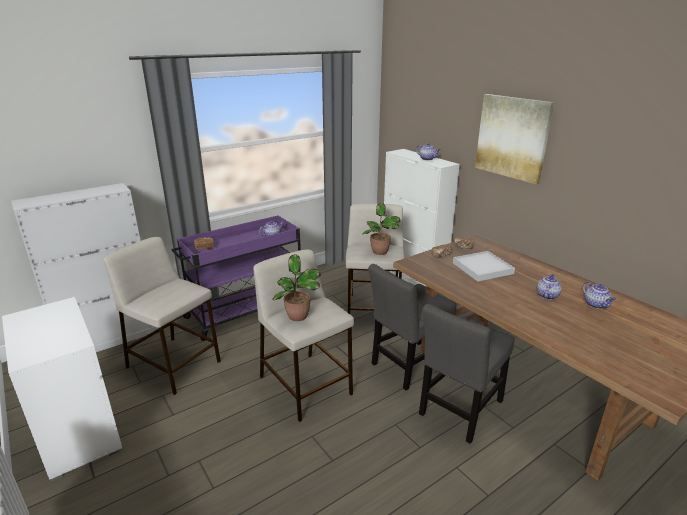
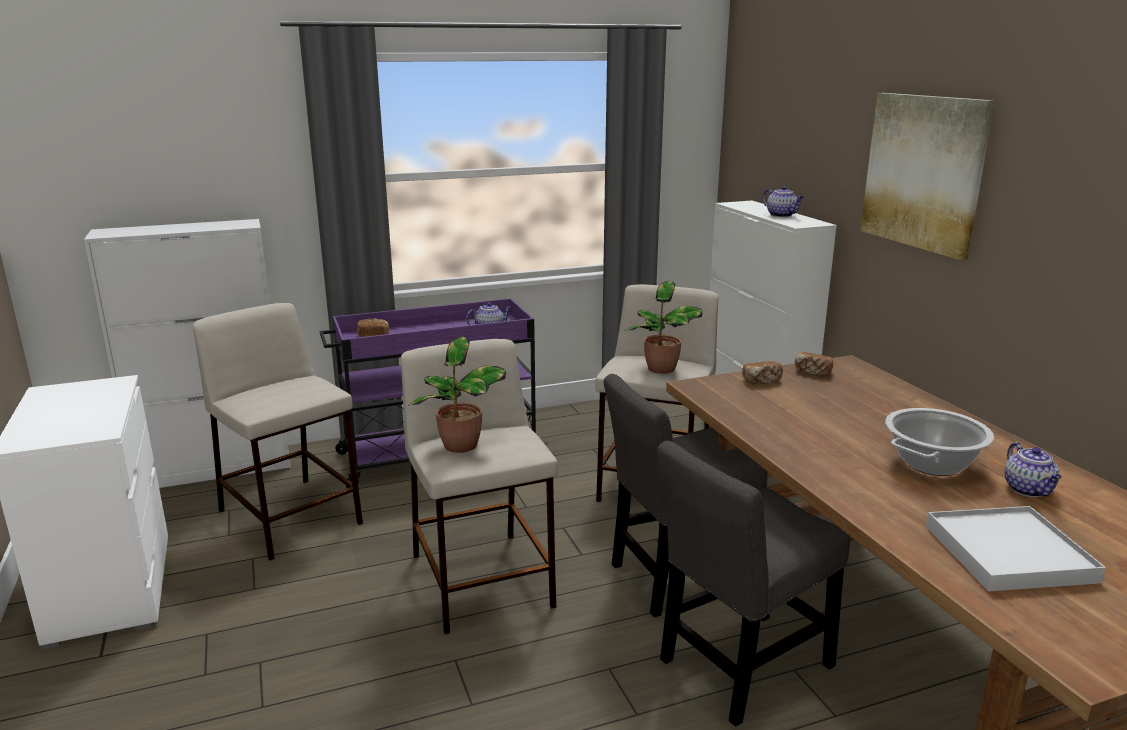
camera: 15 degrees right, 5 degrees down
(482, 268) = (829, 407): white tray -> white tray (1009, 553)
(547, 295) = (932, 463): teapot -> cooking pot

